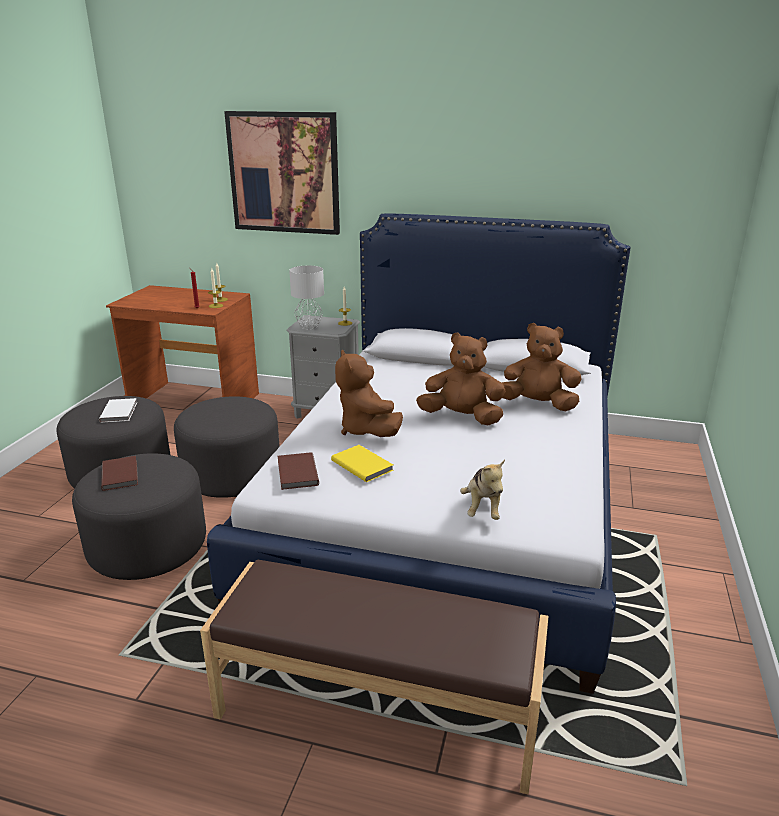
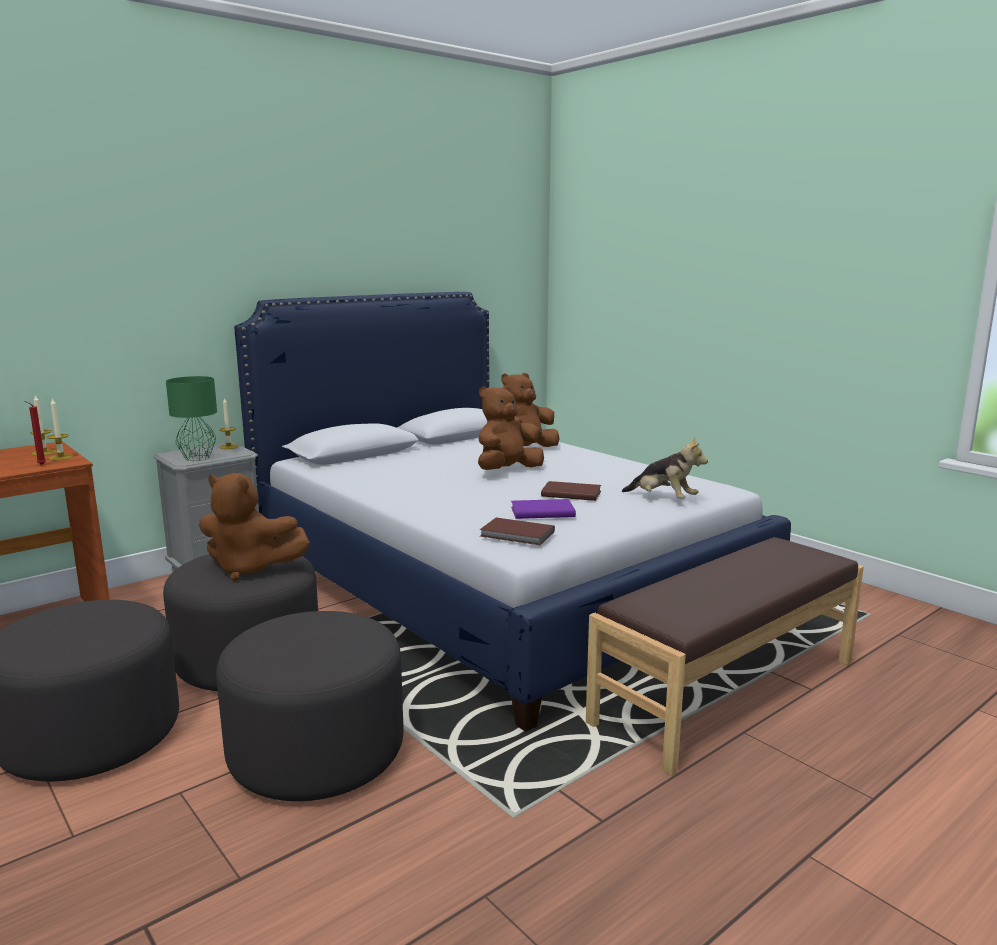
camera: 55 degrees left, 10 degrees down
(120, 412) = (93, 620): white book -> none
(121, 474) = (288, 647): brown book -> brown book (570, 493)
(284, 173) = (109, 259): picture -> none
(308, 326) = (196, 458): grey table lamp -> green table lamp
(362, 464) = (541, 511): yellow book -> purple book
(366, 430) = (472, 499): brown plush toy -> brown plush toy (250, 568)

